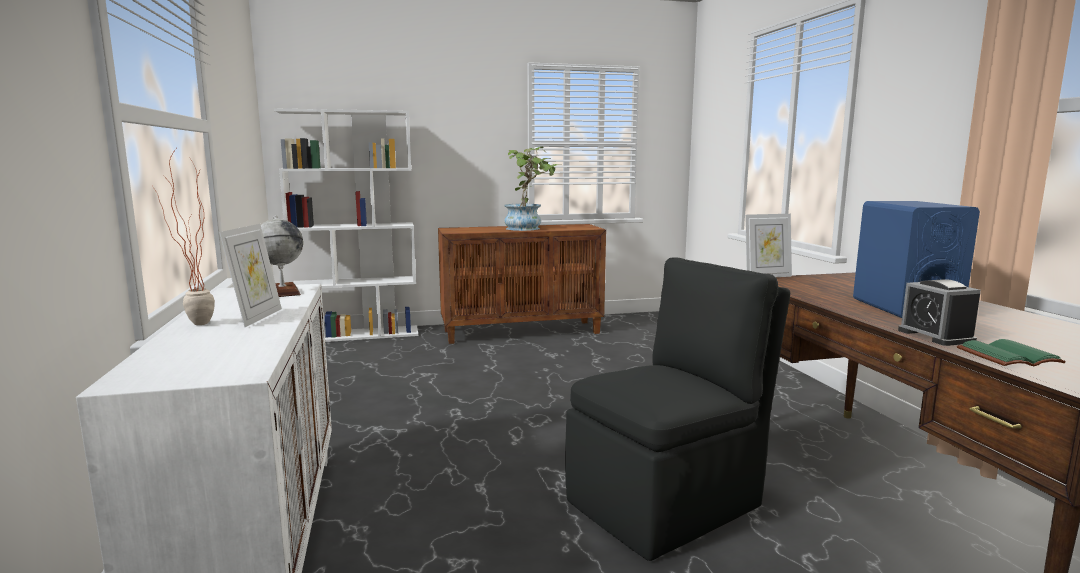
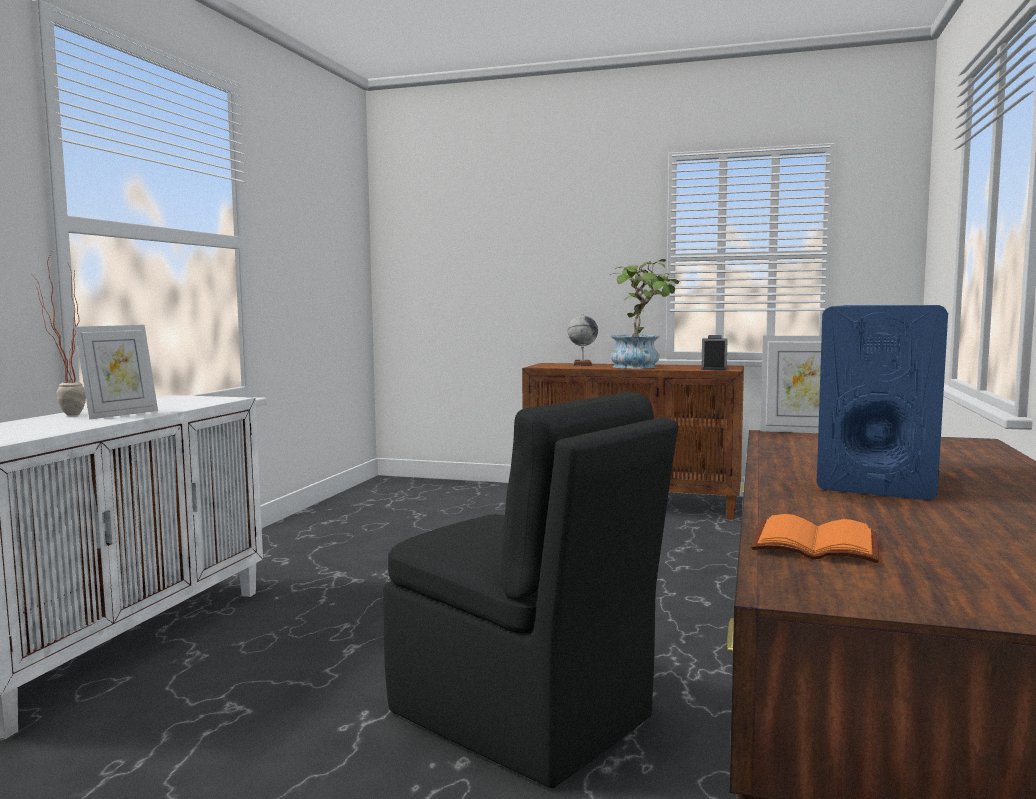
camera: 30 degrees right, 5 degrees down
(282, 292) = (202, 400): globe -> globe (582, 364)
(359, 335) = (448, 485): white bookcase -> none
(668, 502) = (524, 717): black chair -> black chair turned 45 degrees clockwise
(935, 336) = (794, 511): alarm clock -> alarm clock (714, 368)
(1007, 356) = (817, 544): green book -> orange book

